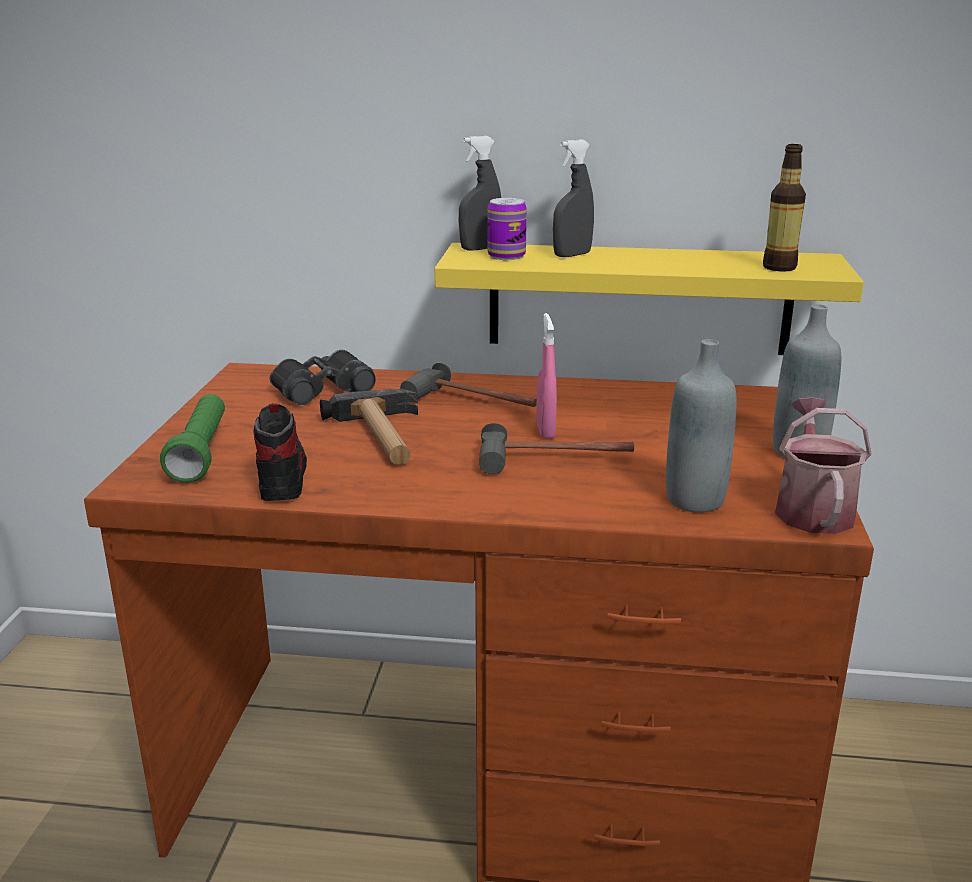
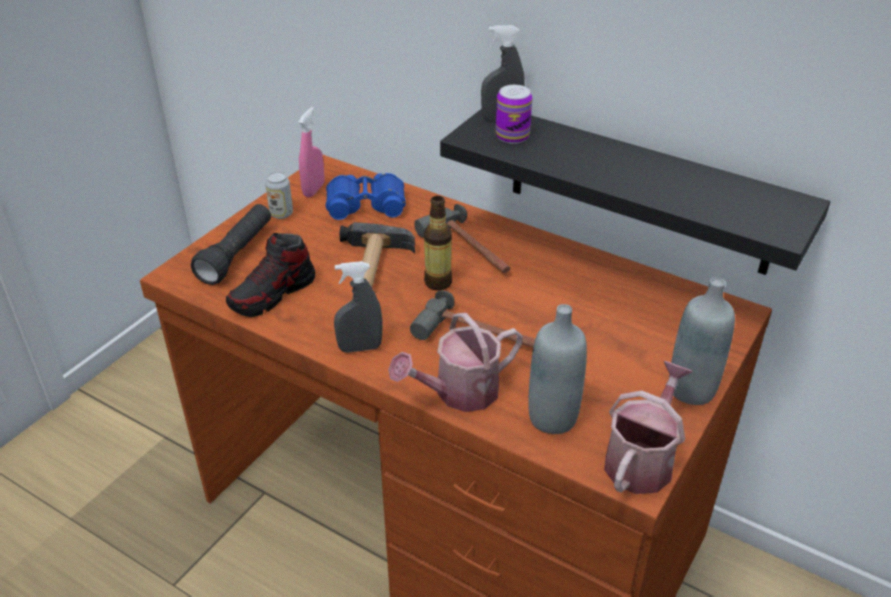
camera: 25 degrees right, 15 degrees up
(201, 453) = (237, 254): green flashlight -> black flashlight
(226, 413) = (281, 214): none -> can
(280, 475) = (273, 294): shoe -> shoe turned 150 degrees counterclockwise
(322, 389) = (366, 204): black binoculars -> blue binoculars
(545, 431) = (498, 301): pink spray bottle -> pink spray bottle (314, 190)
(572, 255) = (569, 147): grey spray bottle -> grey spray bottle (360, 348)
(579, 504) = (459, 393): none -> watering can
(639, 299) = (638, 189): yellow shelf -> black shelf
(779, 267) = (739, 211): bottle -> bottle (438, 282)

